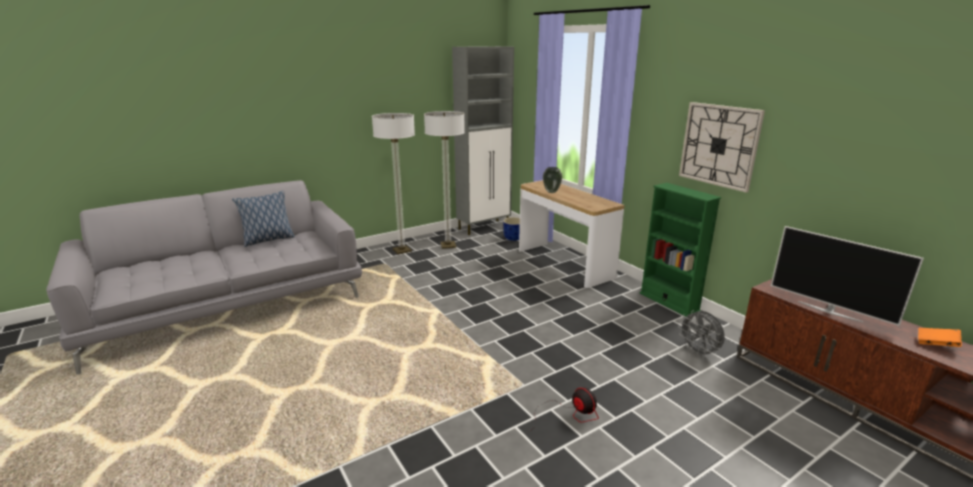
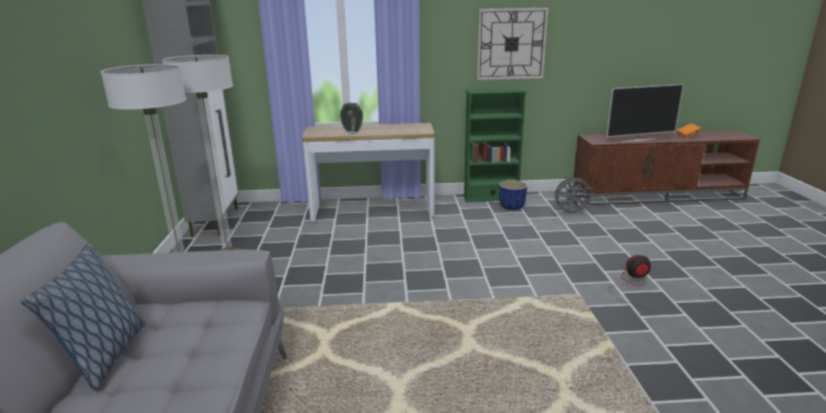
camera: 60 degrees left, 0 degrees up
(513, 238) = (274, 215): blue planter -> blue planter (512, 206)

